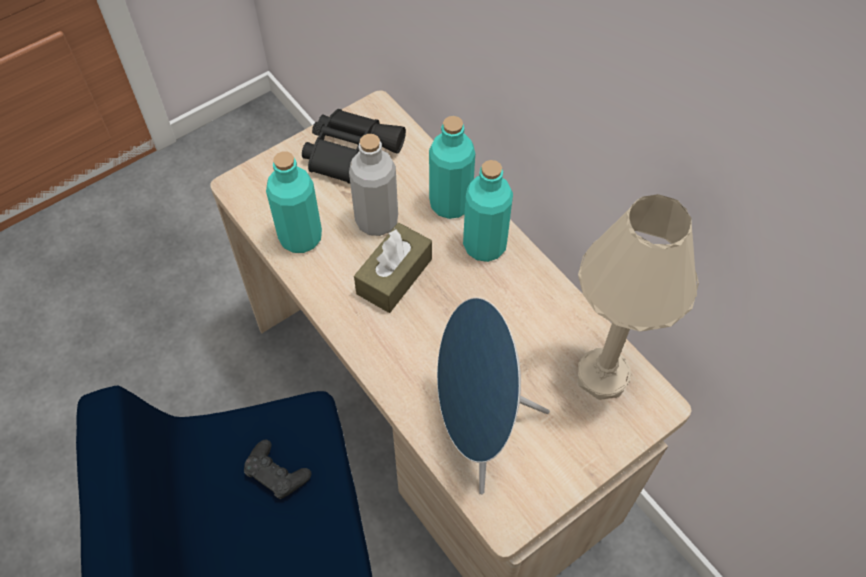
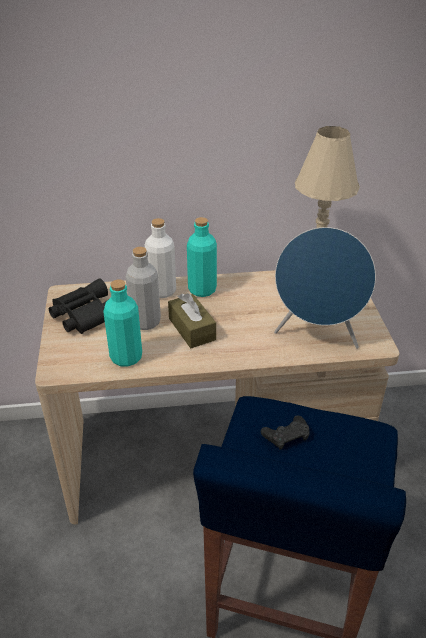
camera: 60 degrees left, 20 degrees down
(450, 203) = (162, 291): turquoise bottle -> white bottle

